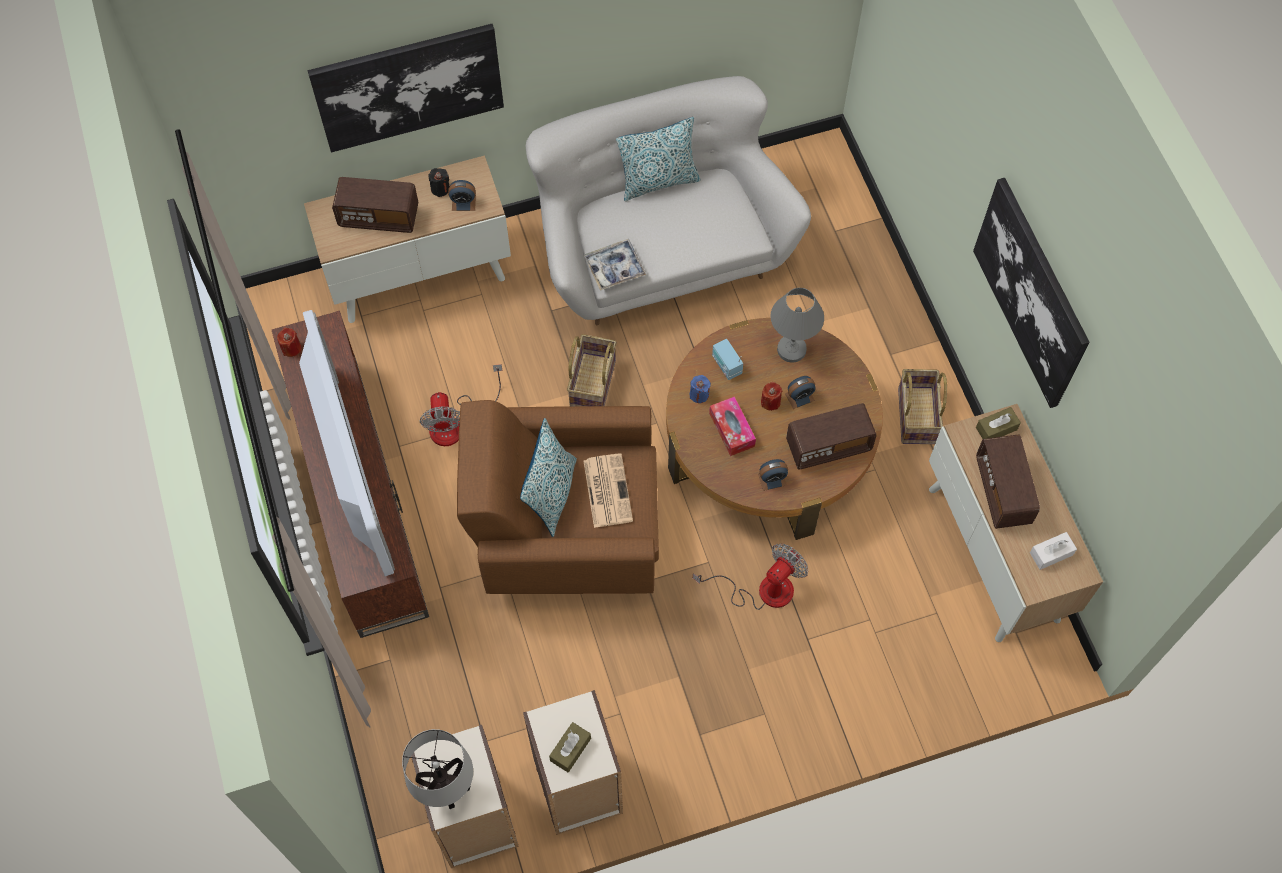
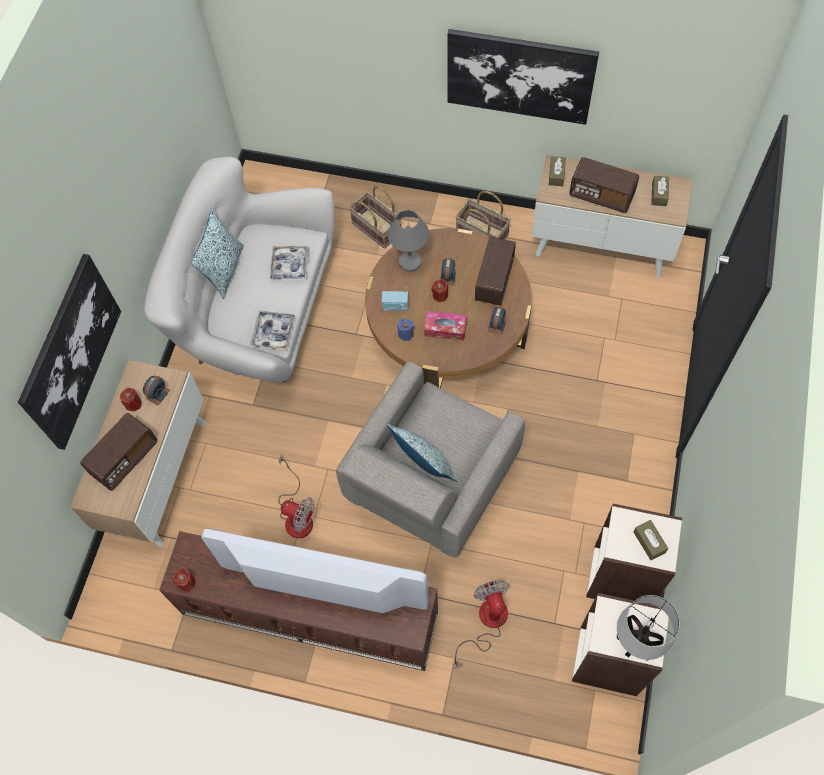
camera: 55 degrees left, 0 degrees up
(440, 189) = (133, 404): black candle -> red candle
(566, 531) = (429, 485): brown armchair -> grey armchair
(591, 382) = (327, 408): basket -> basket (376, 229)
(607, 490) = (443, 427): newspaper -> none
(705, 237) = (290, 265): none -> tray
(762, 590) = (547, 387): fan -> fan (487, 623)
(1051, 554) = (659, 194): white tissue box -> brown tissue box

